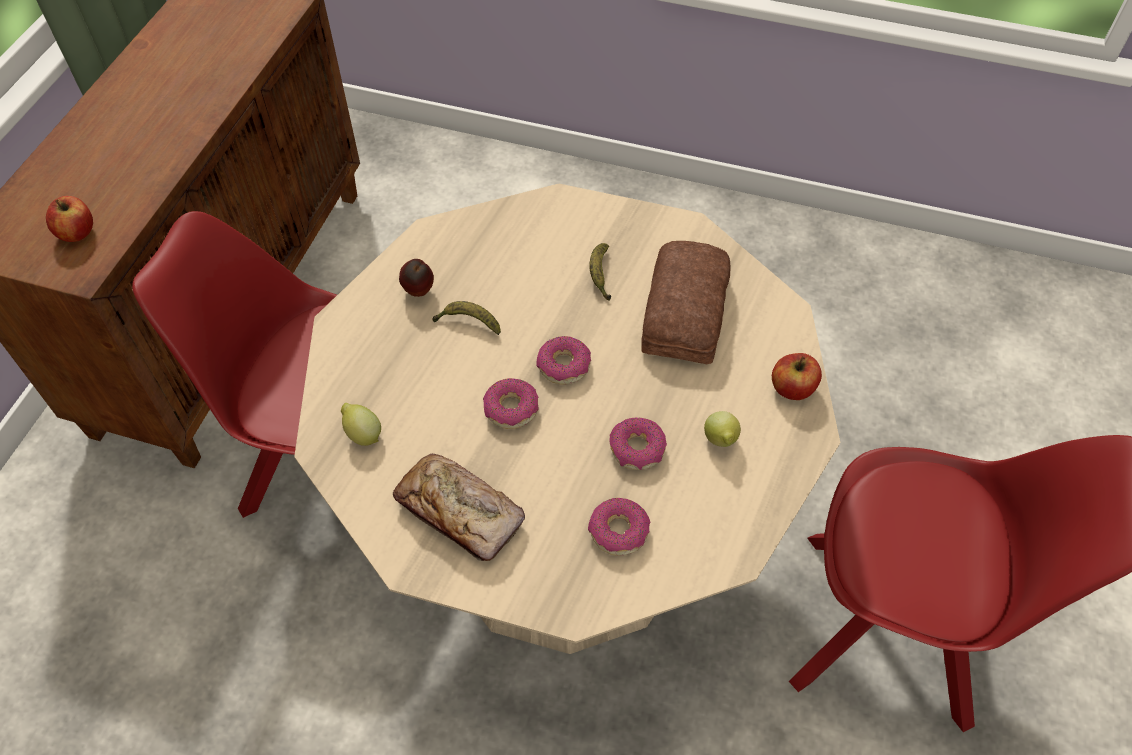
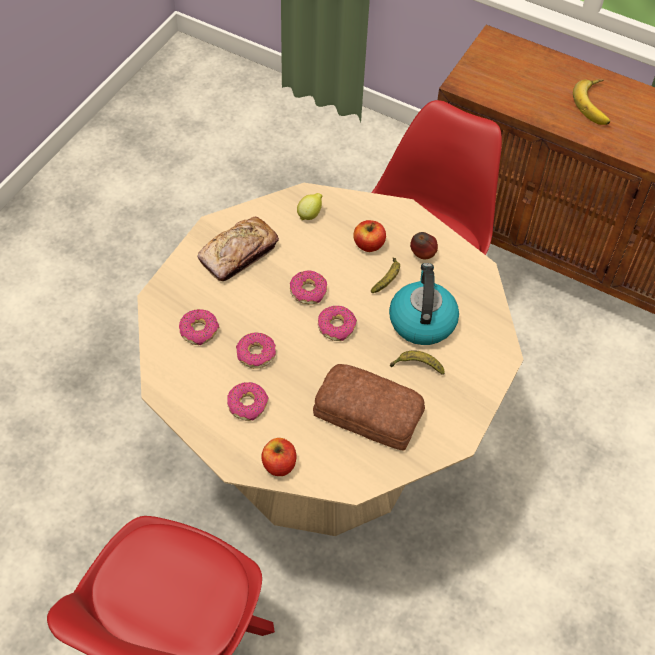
camera: 100 degrees right, 0 degrees up
(77, 232) = (498, 81): apple -> apple (368, 245)
(131, 131) = (596, 105): none -> banana
(528, 279) = (422, 320): none -> kettle
(720, 441) = (247, 405): lemon -> donut

